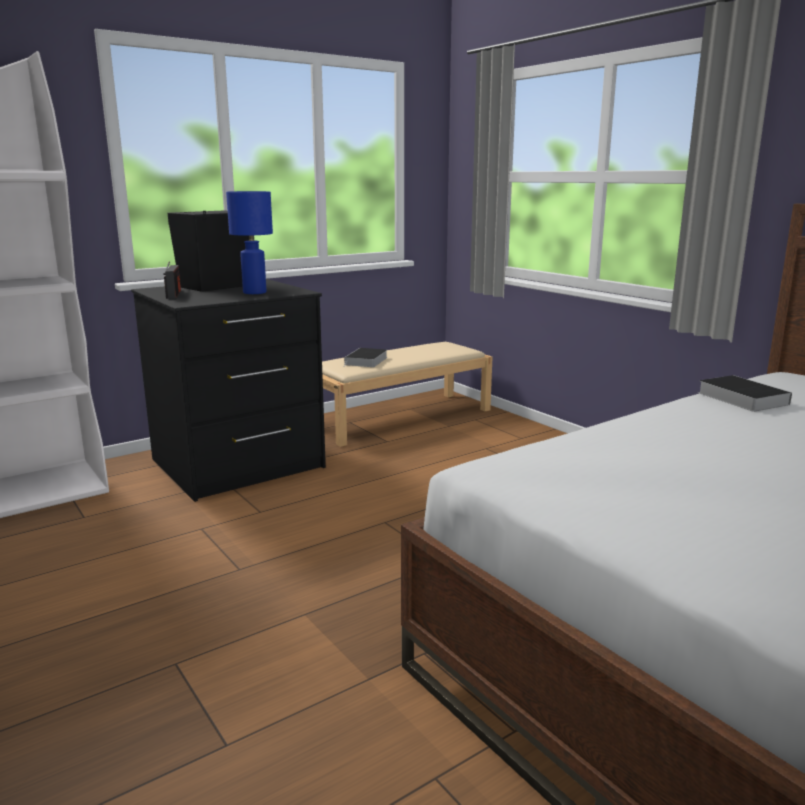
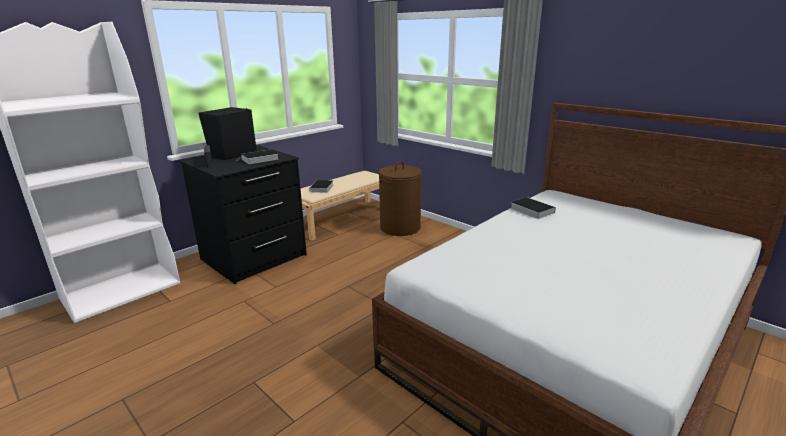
camera: 10 degrees left, 5 degrees up
(255, 292) = (259, 159): blue table lamp -> book
(497, 438) = (400, 227): none -> brown laundry basket

